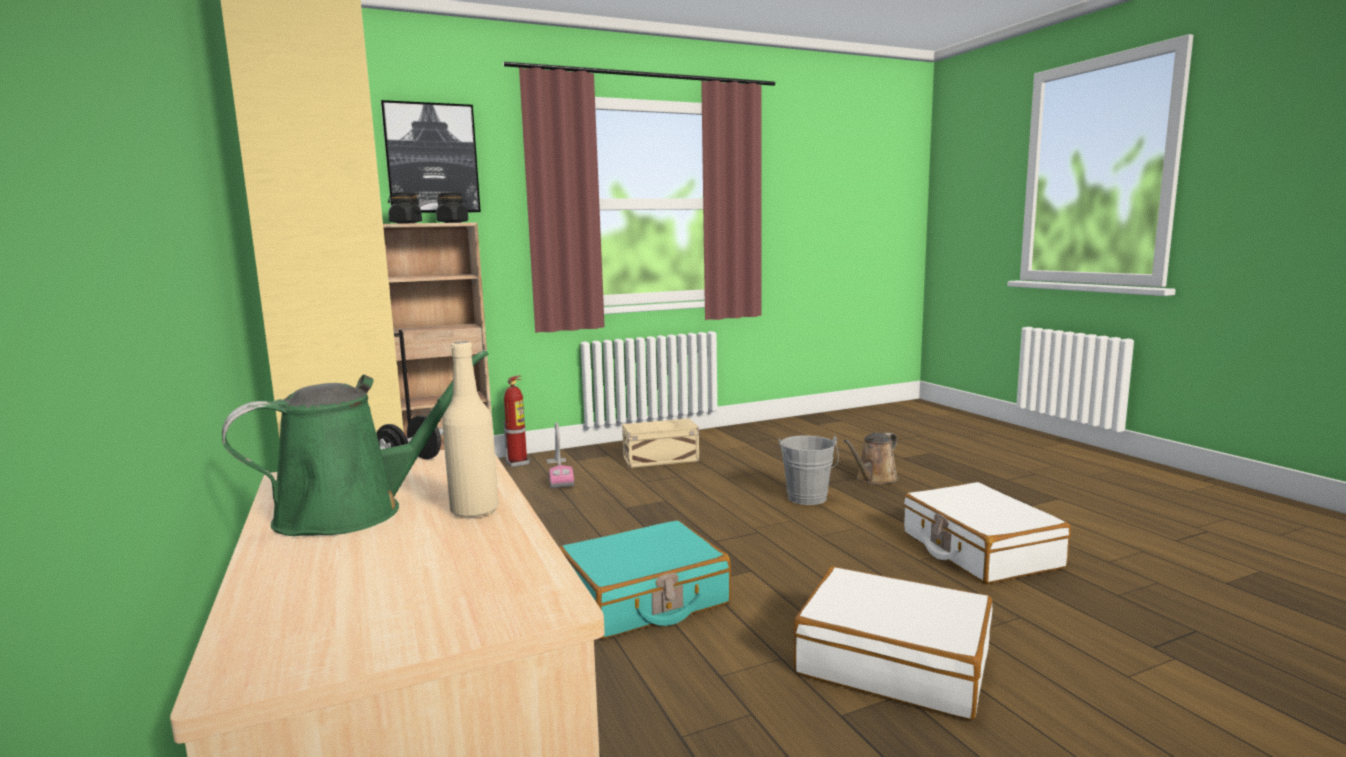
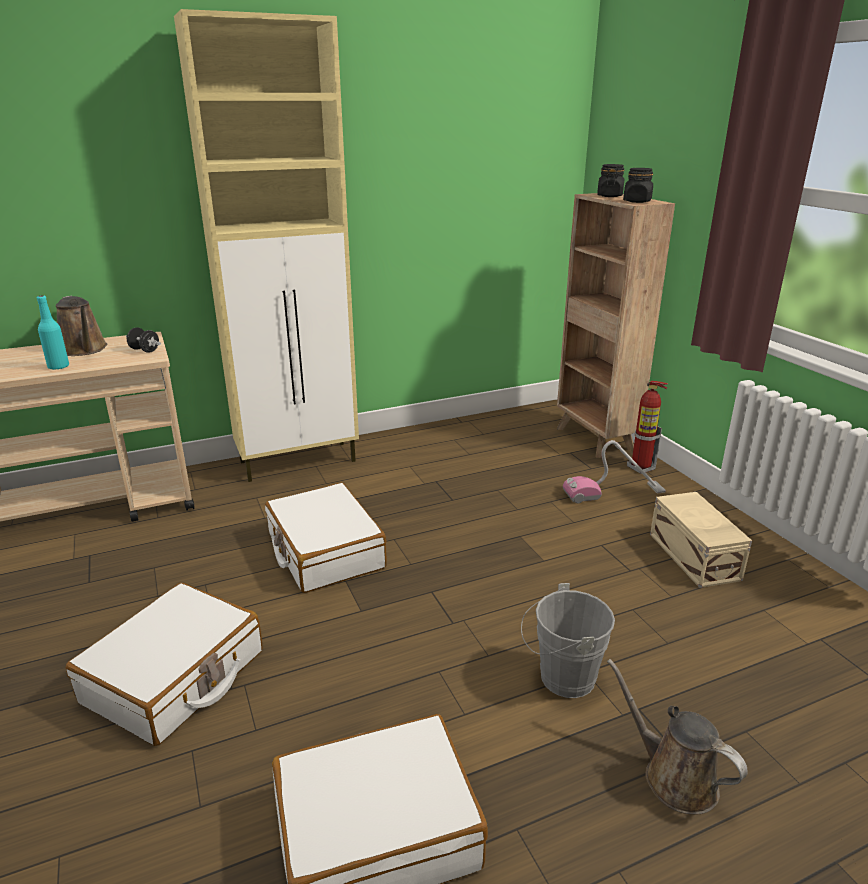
camera: 90 degrees right, 15 degrees up
(353, 511) = (84, 350): green watering can -> brown watering can
(432, 159) = (672, 124): picture -> none
(474, 510) = (58, 367): beige bottle -> turquoise bottle
(644, 599) = (324, 551): turquoise suitcase -> white suitcase

